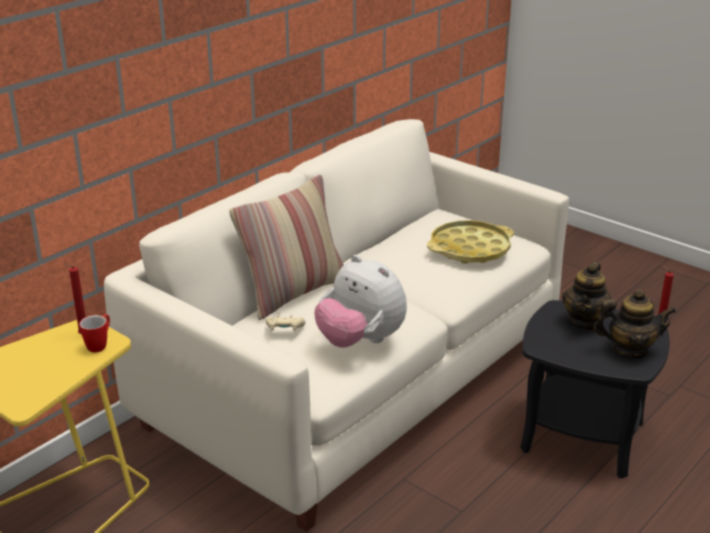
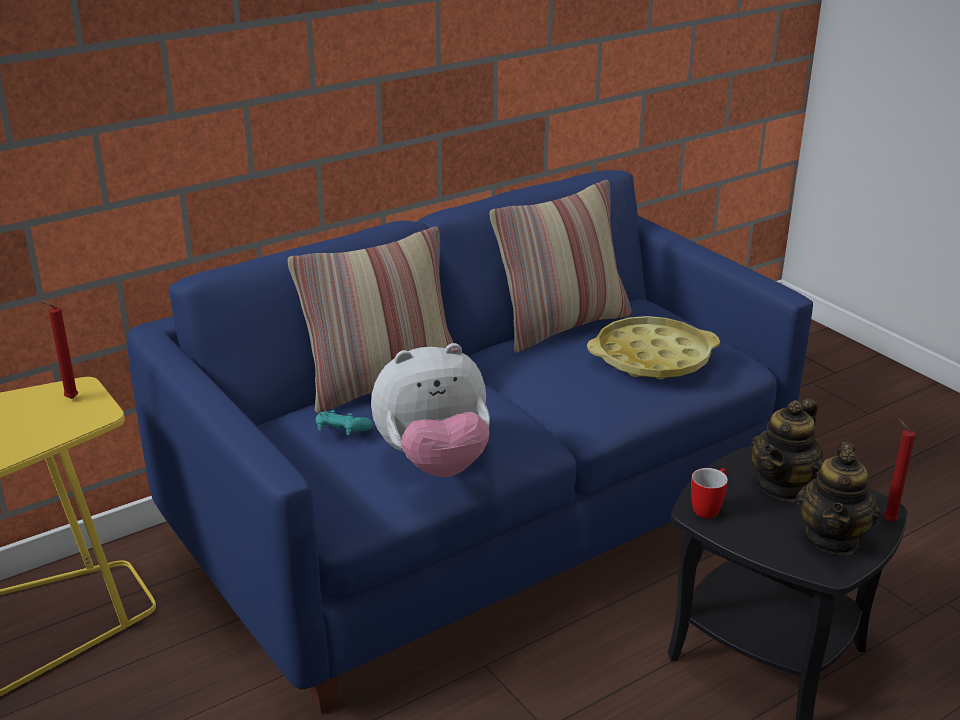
camera: 15 degrees right, 0 degrees up
(100, 345) = (82, 415): mug -> mug (709, 508)
(284, 330) = (341, 432): beige game controller -> turquoise game controller
(355, 380) = (480, 516): white sofa -> blue sofa
(360, 341) = (434, 463): plush toy -> plush toy turned 75 degrees counterclockwise
(396, 235) = (561, 325): none -> pillow
(629, 350) = (832, 538): teapot -> teapot turned 90 degrees clockwise

